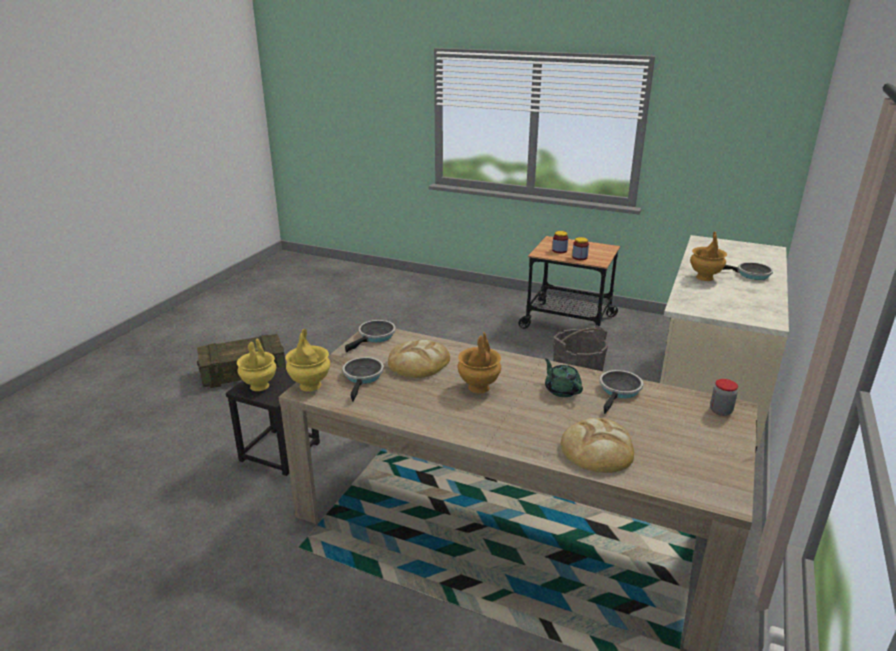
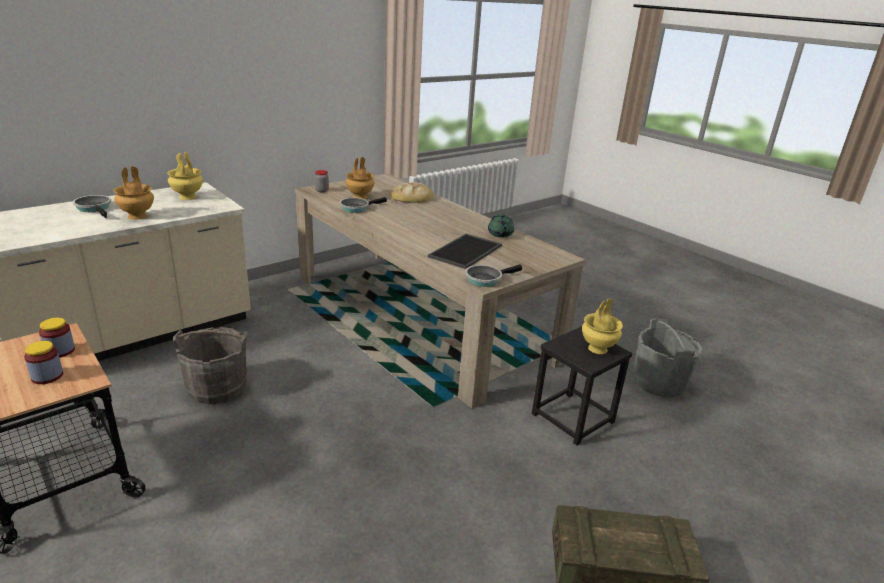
camera: 155 degrees left, 0 degrees up
(176, 529) = (659, 383): none -> grey bucket
(310, 385) = (559, 259): yellow vase -> yellow vase (187, 197)
(363, 377) = (516, 254): frying pan -> none
(418, 363) = (466, 252): bread -> tray
(479, 387) = (440, 229): brown vase -> brown vase (360, 197)
(562, 390) = (389, 216): green teapot -> green teapot (500, 234)

